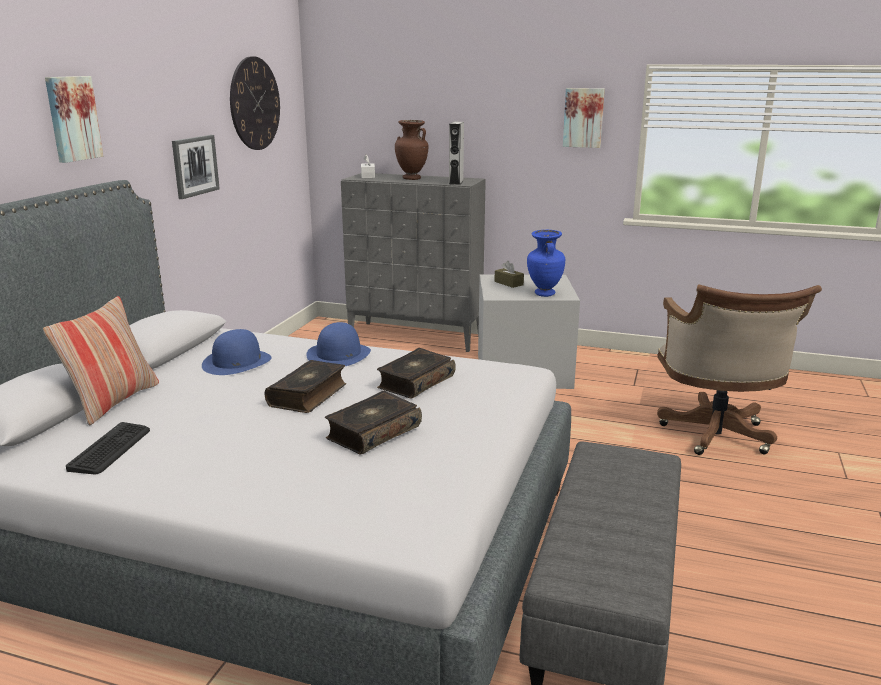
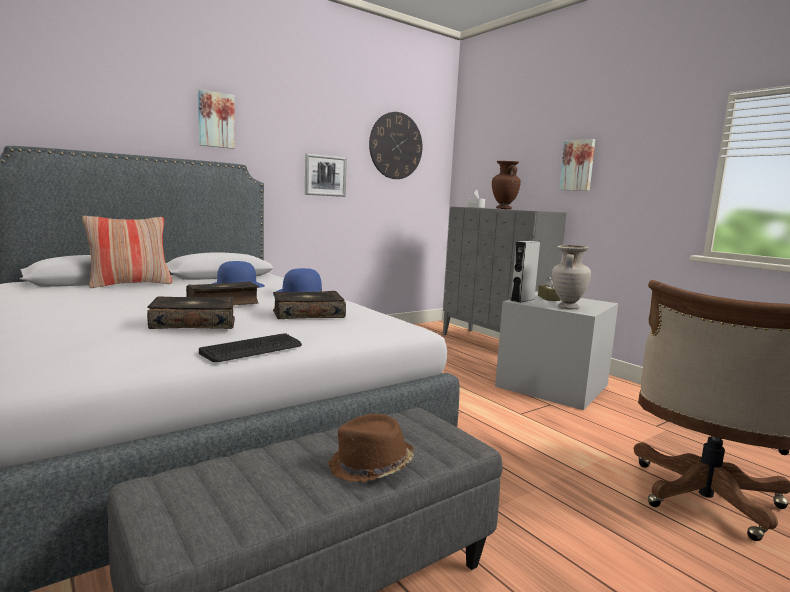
camera: 35 degrees right, 10 degrees down
(111, 449) = (65, 297): keyboard -> keyboard (253, 349)
(456, 182) = (531, 210): grey speaker -> grey speaker (522, 300)
(544, 294) = (567, 307): blue vase -> beige vase
(583, 117) = (659, 153): picture -> picture (578, 165)
(642, 500) = (370, 467): none -> brown hat

